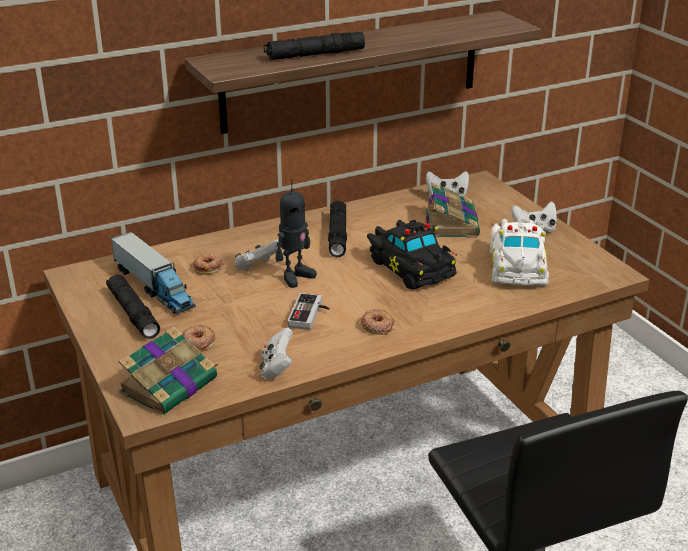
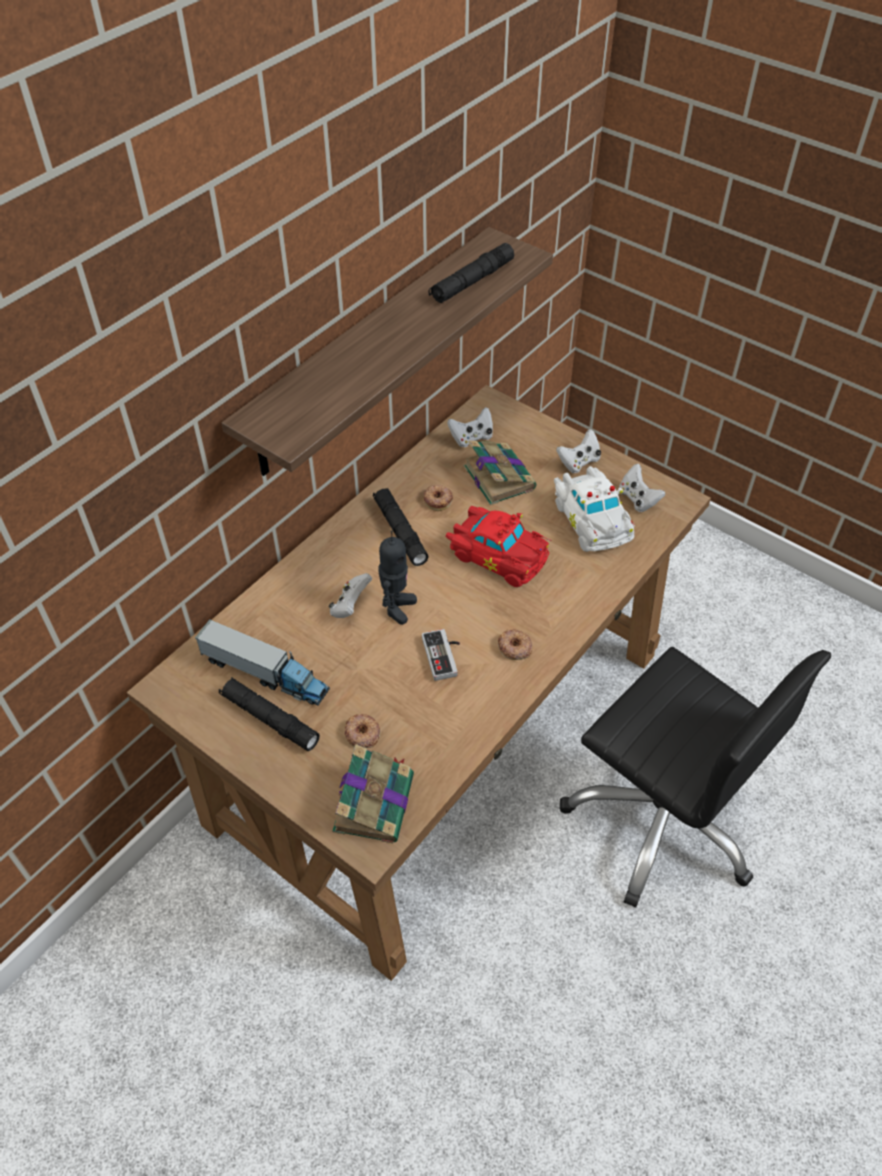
camera: 25 degrees left, 20 degrees up
(208, 267) = (301, 624): donut -> donut (438, 500)
(276, 368) = (458, 739): white game controller -> white game controller (638, 499)
(314, 55) = (360, 374): black flashlight -> black flashlight (472, 281)
(411, 266) = (497, 553): black toy car -> red toy car

